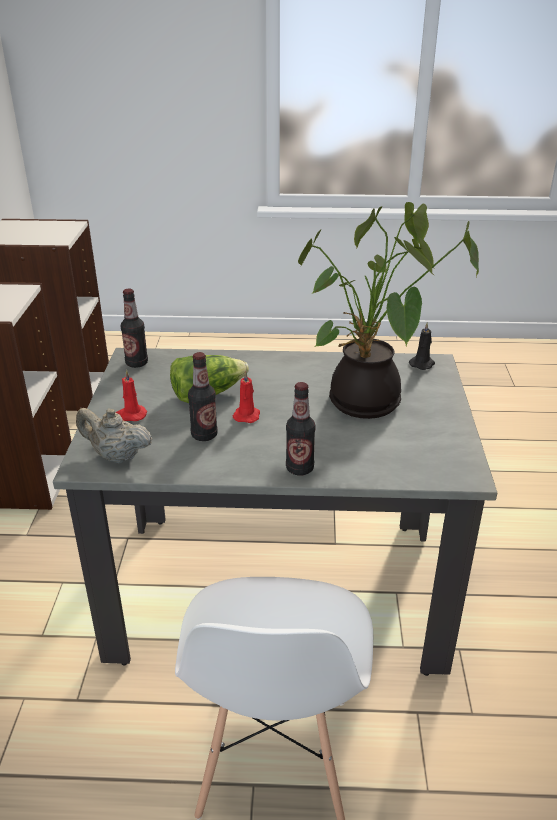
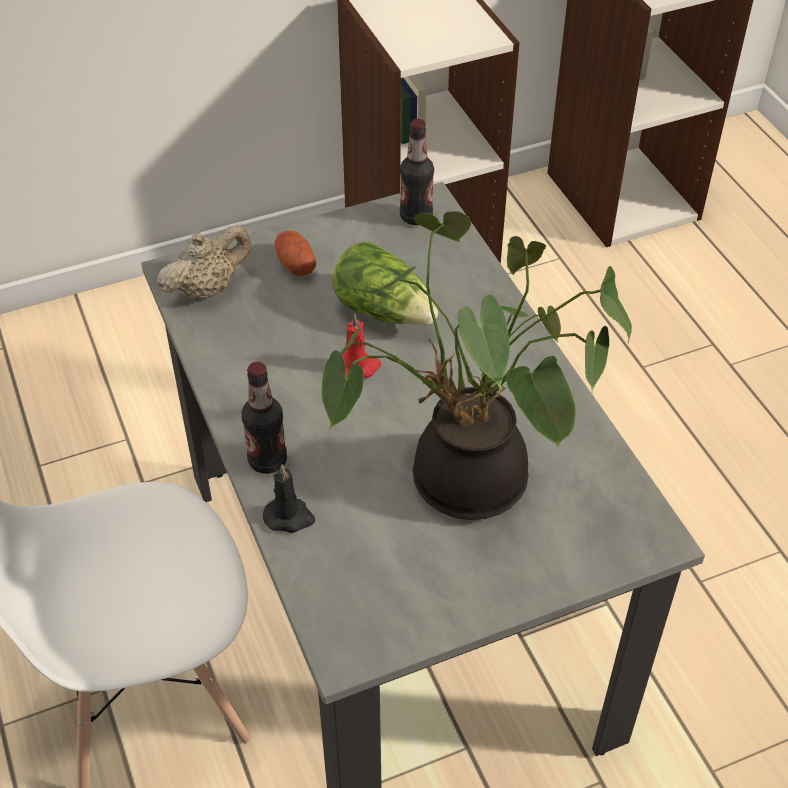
camera: 65 degrees right, 15 degrees up
(116, 456) = (208, 289): beige teapot -> beige teapot turned 60 degrees clockwise
(130, 415) = (295, 264): red candle -> potato
(204, 435) = (290, 345): bottle -> none
(422, 364) = (637, 521): black candle -> black candle (289, 517)

